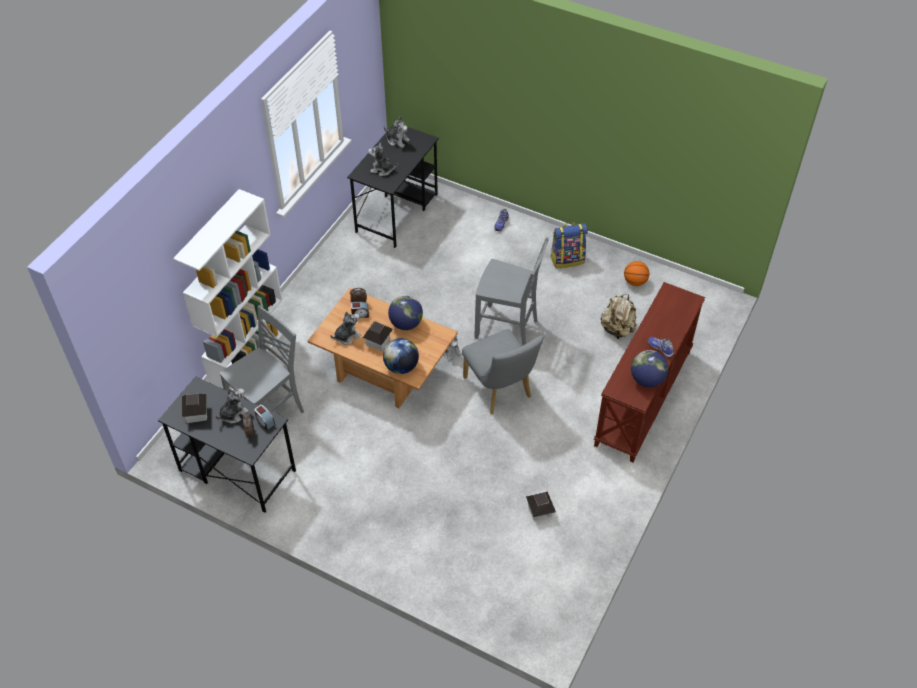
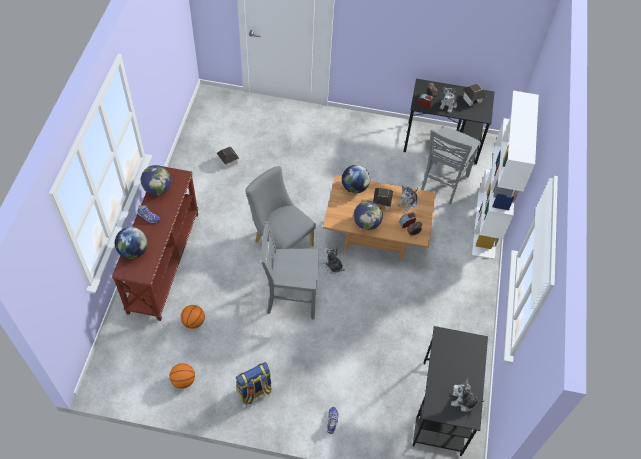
camera: 160 degrees right, 5 degrees up
(382, 169) = (458, 354): plush toy -> none
(617, 329) = (193, 322): beige backpack -> basketball
(680, 316) = (133, 251): none -> globe

